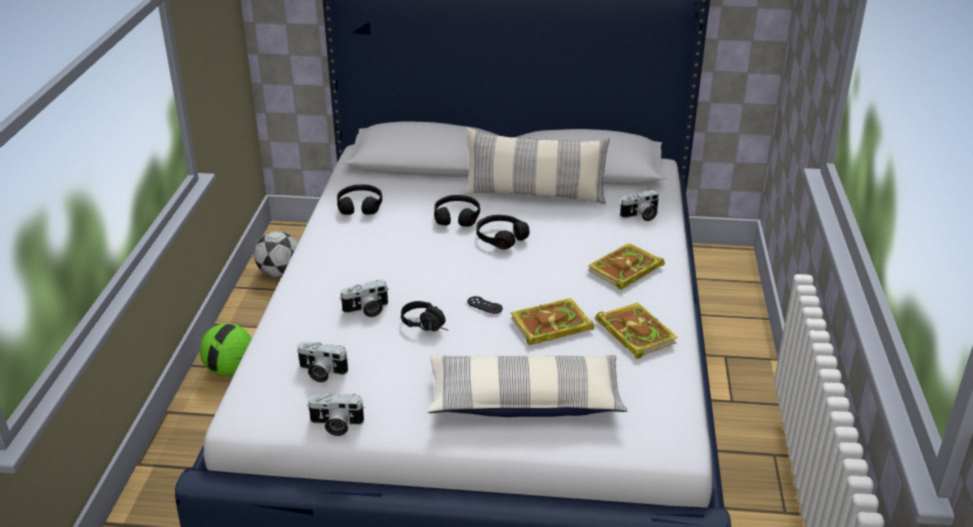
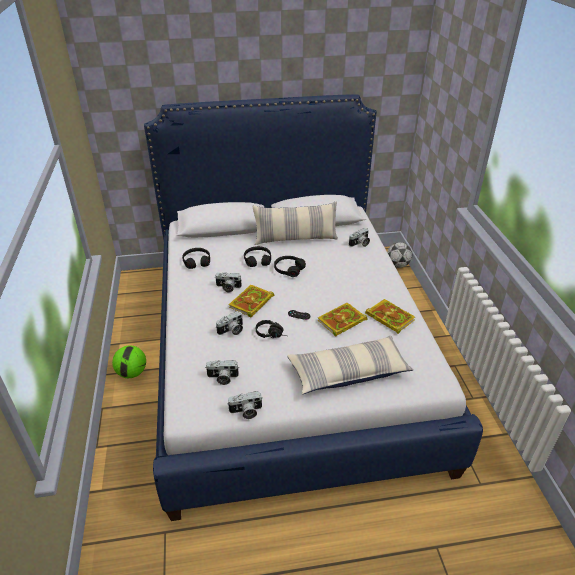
camera: 15 degrees left, 5 degrees up
(279, 273) = (139, 304): football -> football (398, 265)
(390, 249) = (228, 287): none -> camera
(624, 270) = (366, 279): book -> book (251, 303)

